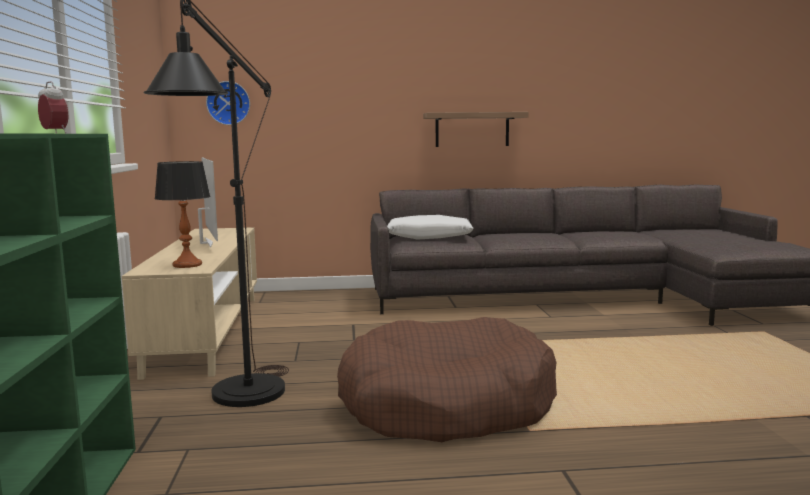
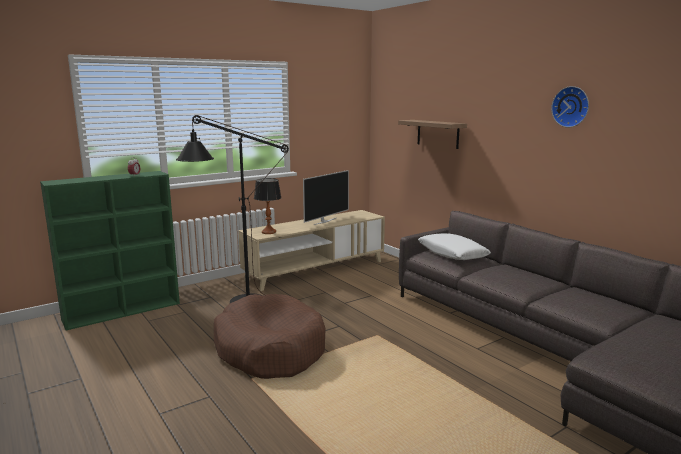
camera: 60 degrees right, 5 degrees up
(228, 103) = (393, 134): wall clock -> wall clock (571, 107)
(472, 129) = (532, 173): shelf -> shelf (437, 134)

